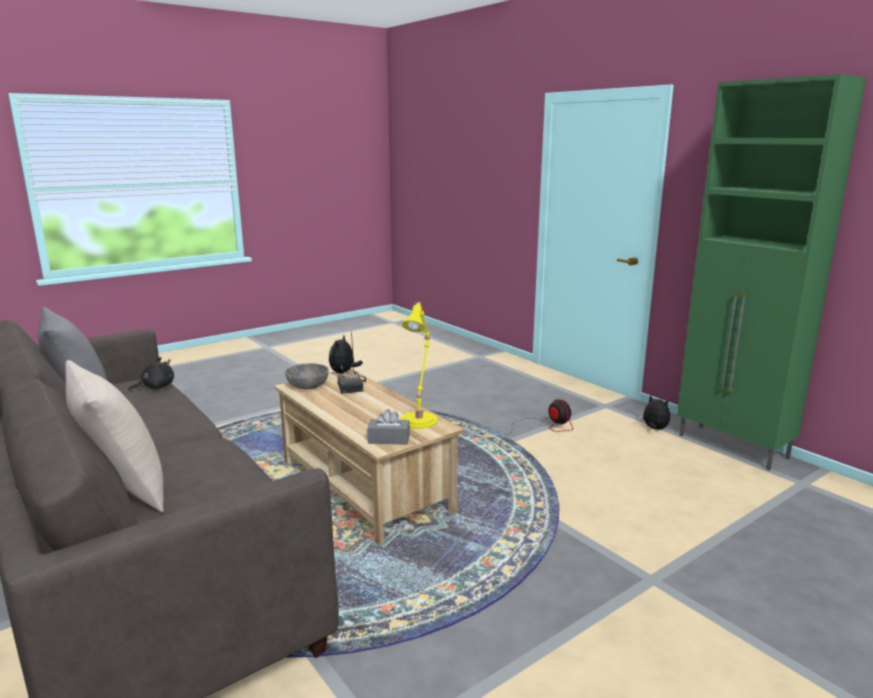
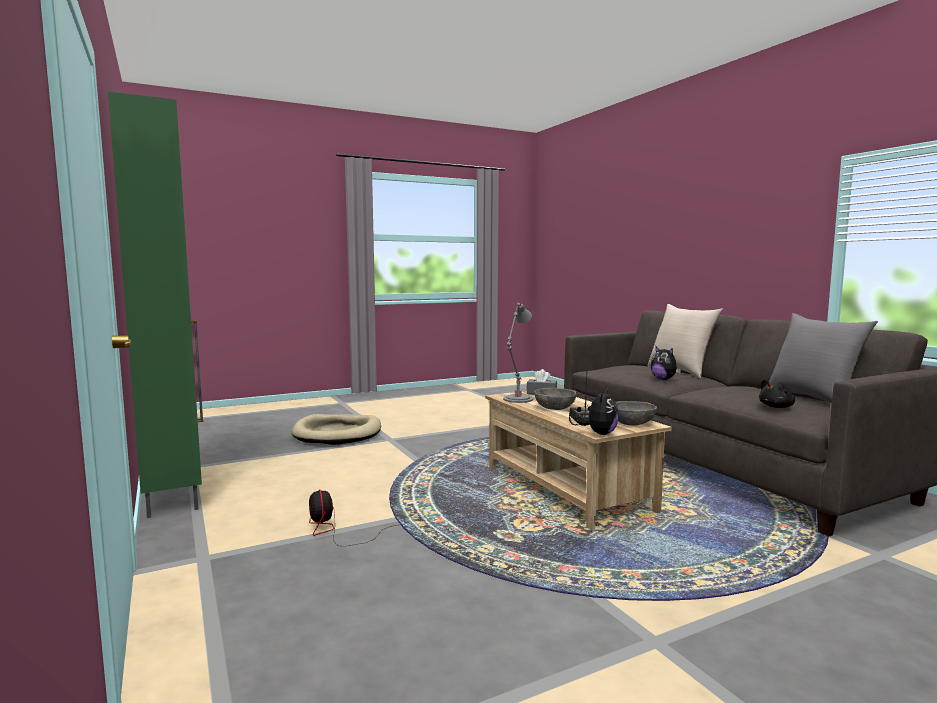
camera: 170 degrees left, 10 degrees down
(376, 405) = (554, 408): none -> grey bowl
(420, 419) = (517, 400): yellow table lamp -> grey table lamp
(654, 429) = (209, 518): plush toy -> plush toy (664, 379)
(766, 592) = (338, 433): none -> beige dog bed

